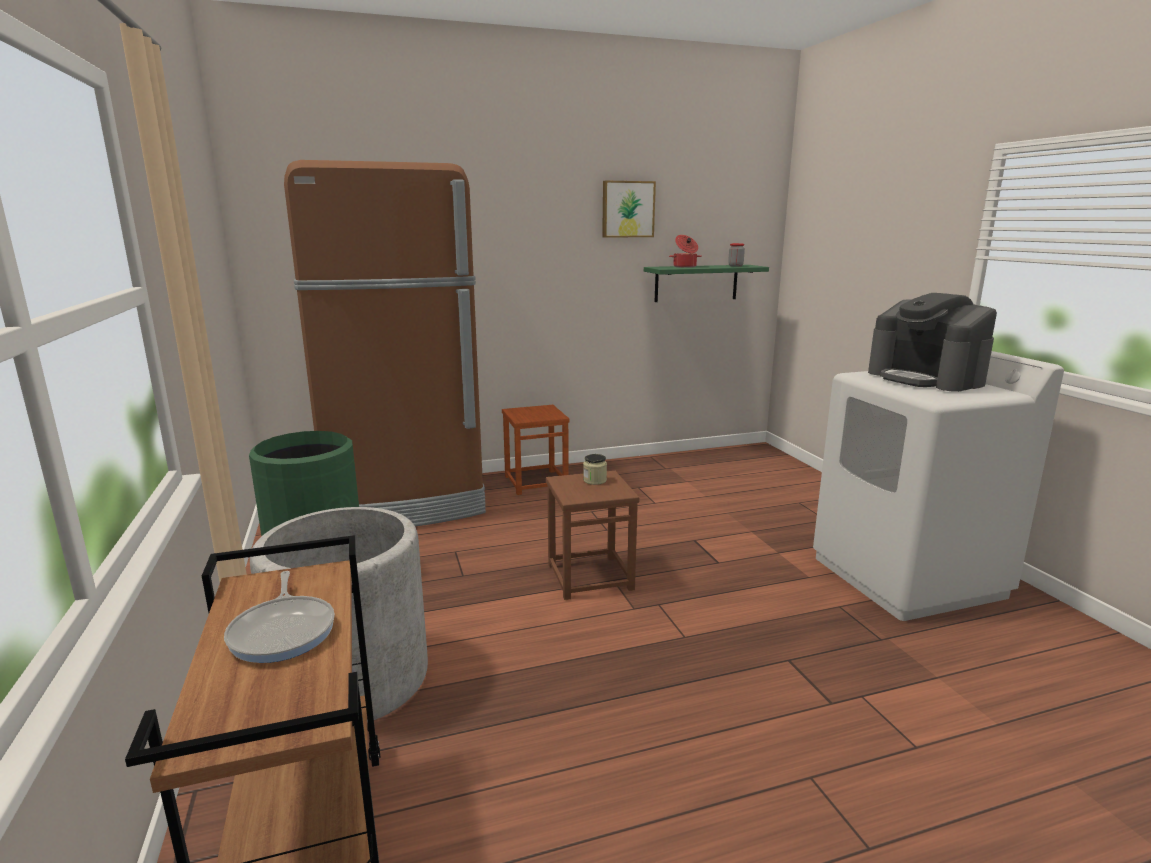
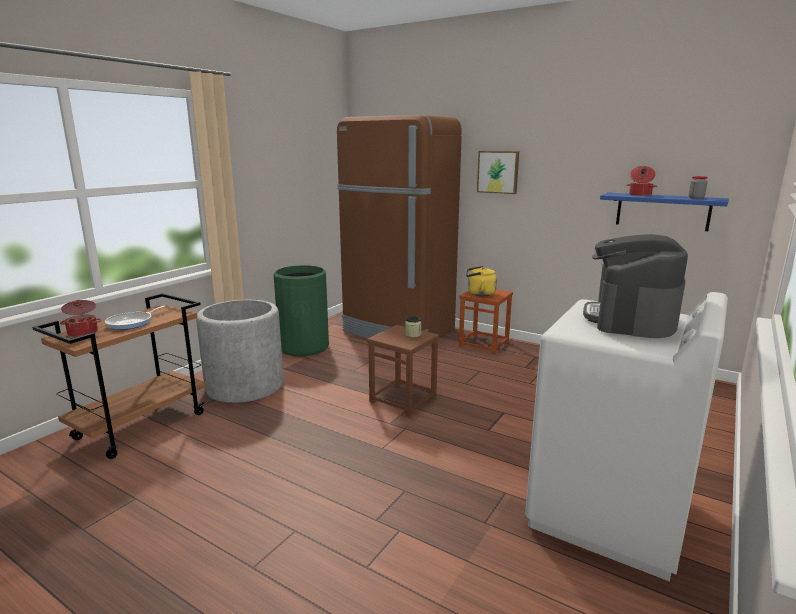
camera: 50 degrees right, 0 degrees up
(234, 703) = (83, 332): none -> cooking pot
(530, 415) = (479, 294): none -> yellow kettle
(627, 209) = (596, 143): picture -> picture (498, 172)
(696, 283) = (662, 211): green shelf -> blue shelf

